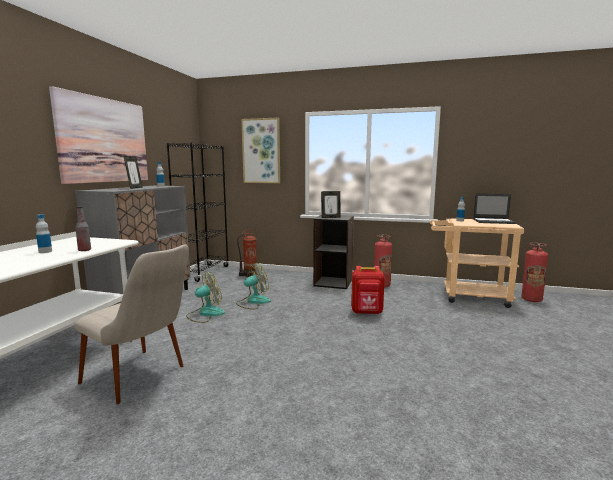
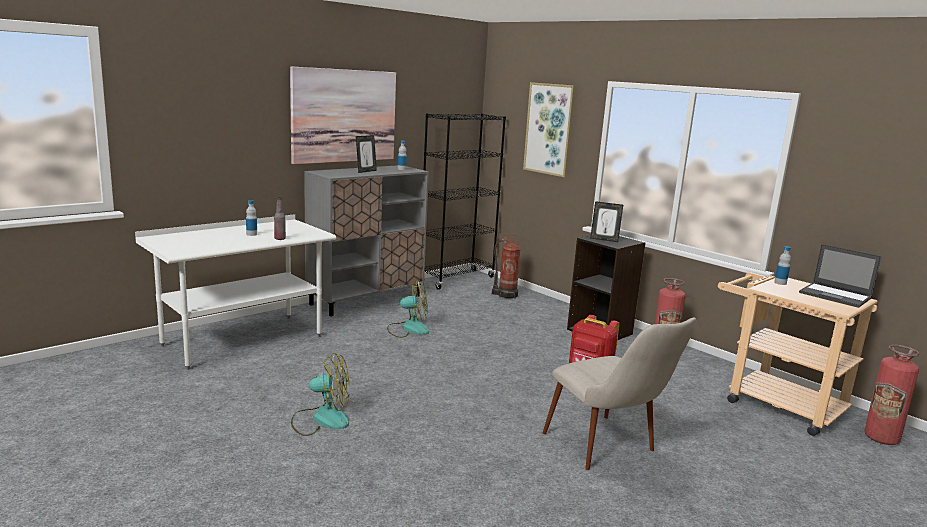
camera: 30 degrees right, 5 degrees up
(143, 379) = (301, 371): beige chair -> beige chair (609, 451)
(253, 302) = (471, 329): fan -> fan (321, 419)

